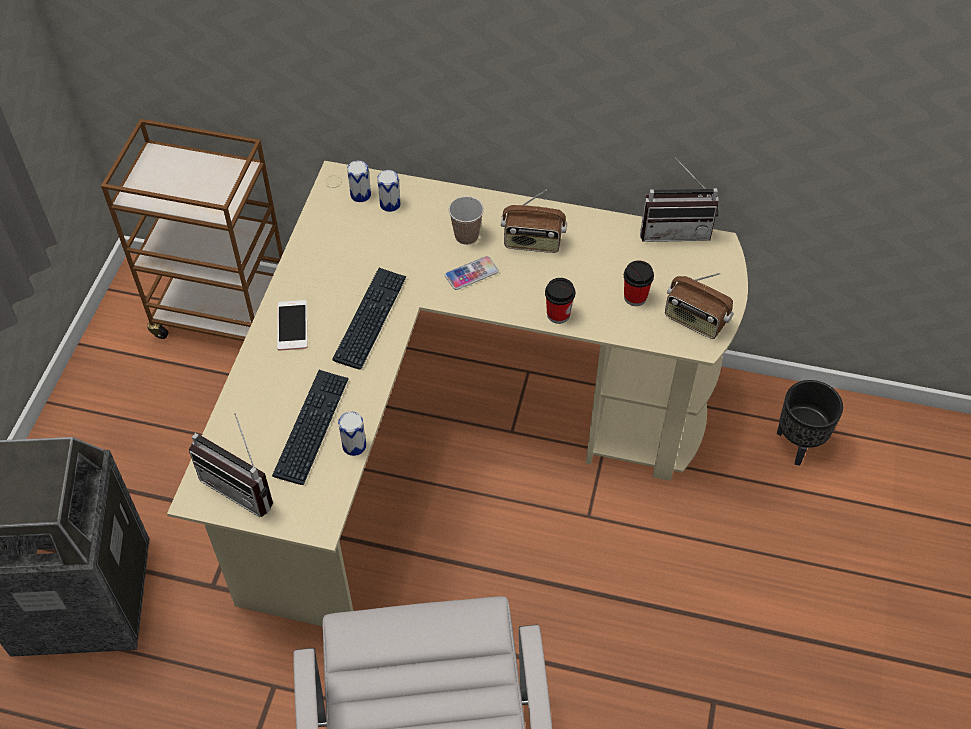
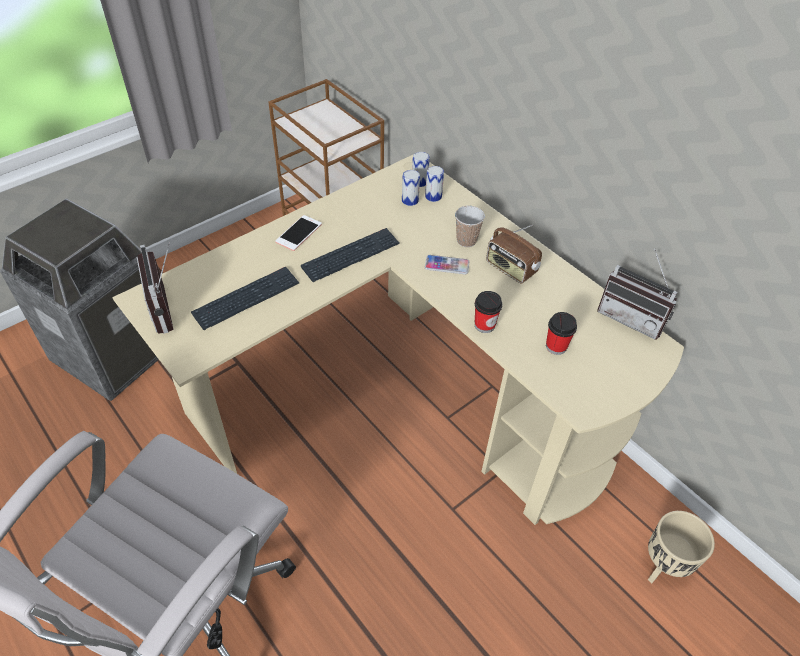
camera: 35 degrees right, 5 degrees down
(354, 445) = (260, 326): can -> can (410, 200)
(695, 320) = (591, 390): radio -> none
(799, 445) = (663, 567): black planter -> beige planter

